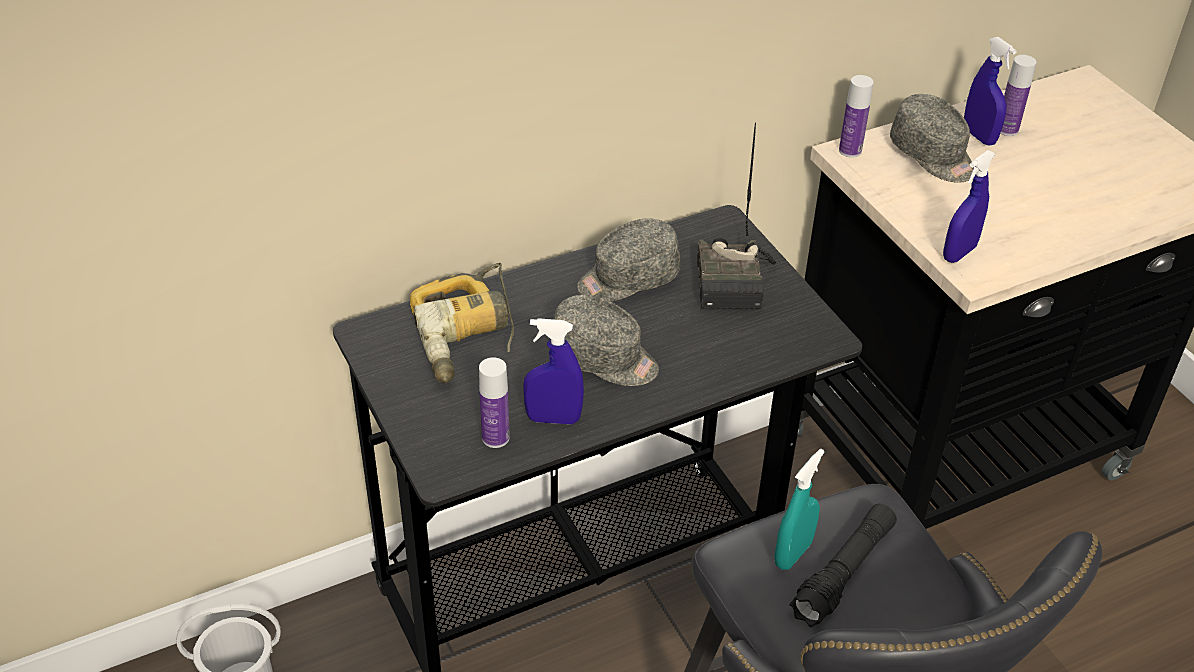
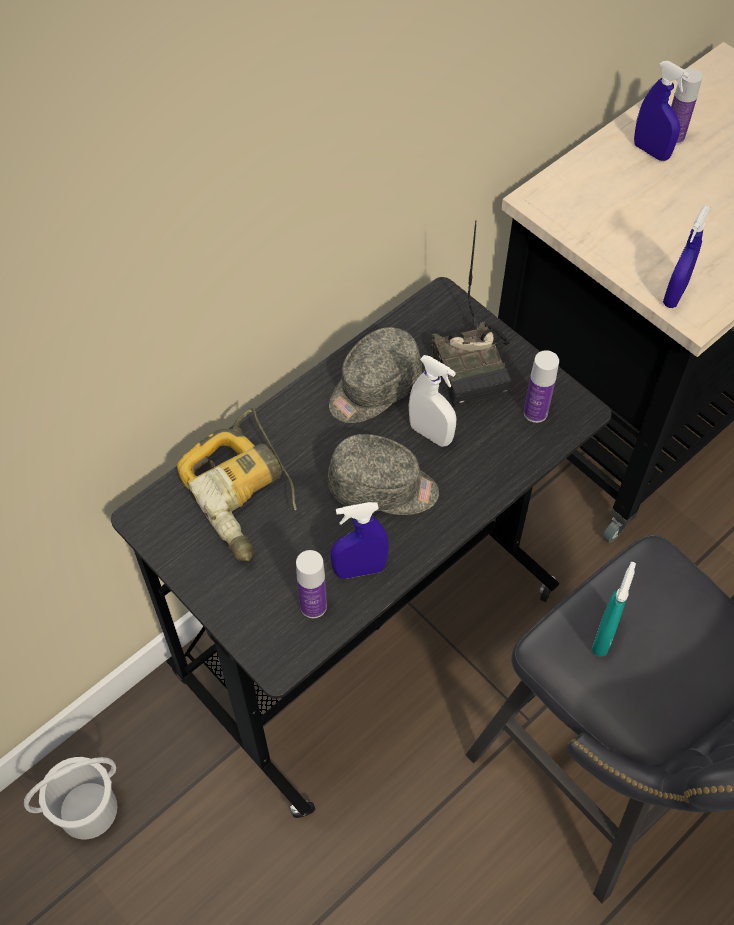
camera: 15 degrees left, 15 degrees up
(669, 326) = (430, 434): none -> white spray bottle
(843, 573) = (653, 643): black flashlight -> none
(850, 150) = (539, 196): bottle -> bottle (535, 412)
(933, 155) = (616, 184): grey cap -> none

